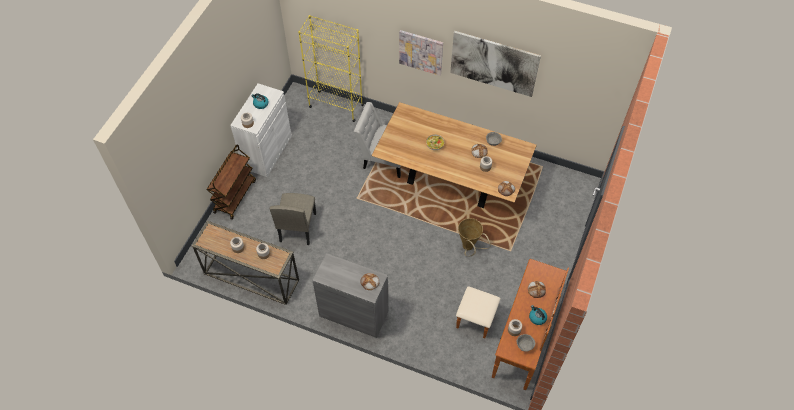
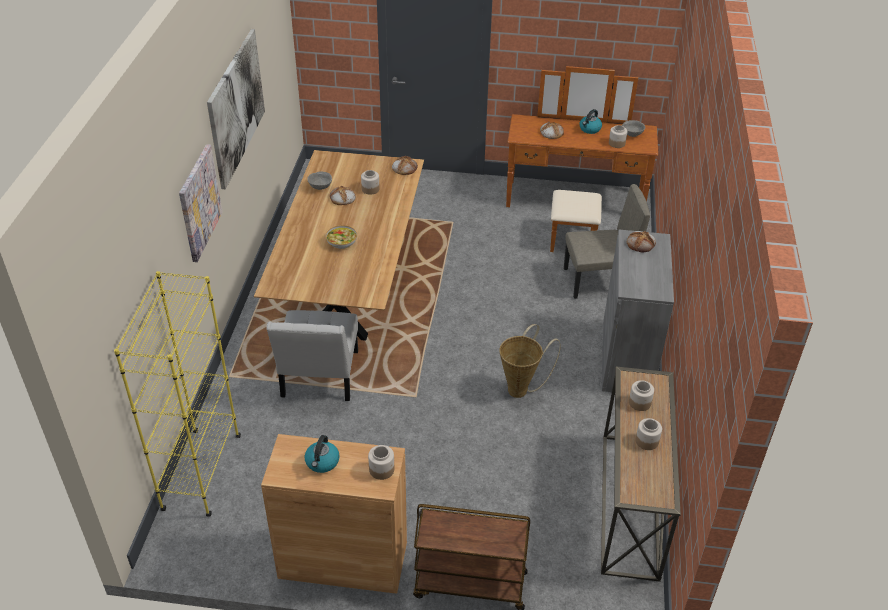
camera: 105 degrees left, 15 degrees down
(267, 152) = (343, 560): white cabinet -> brown cabinet
(297, 227) = (503, 464): beige chair -> beige chair (597, 281)
(469, 248) = (463, 259): basket -> basket (521, 389)

